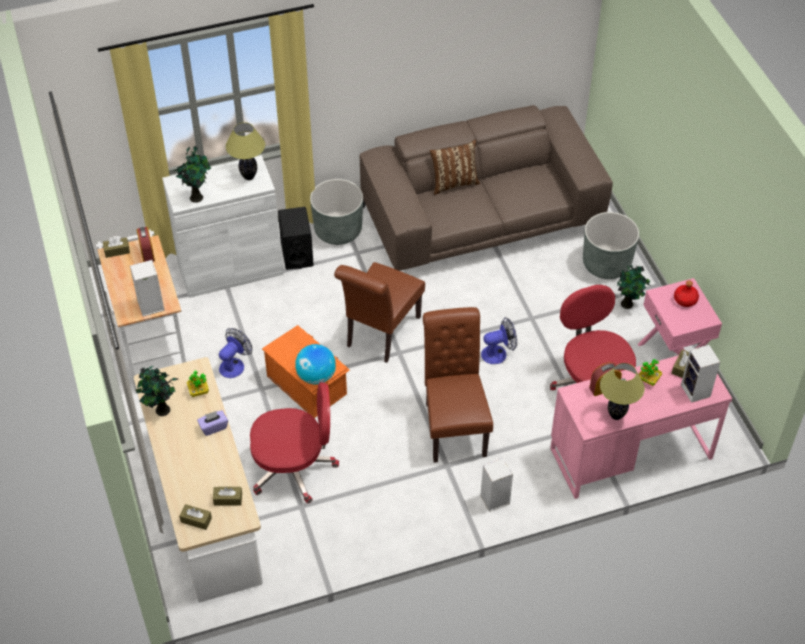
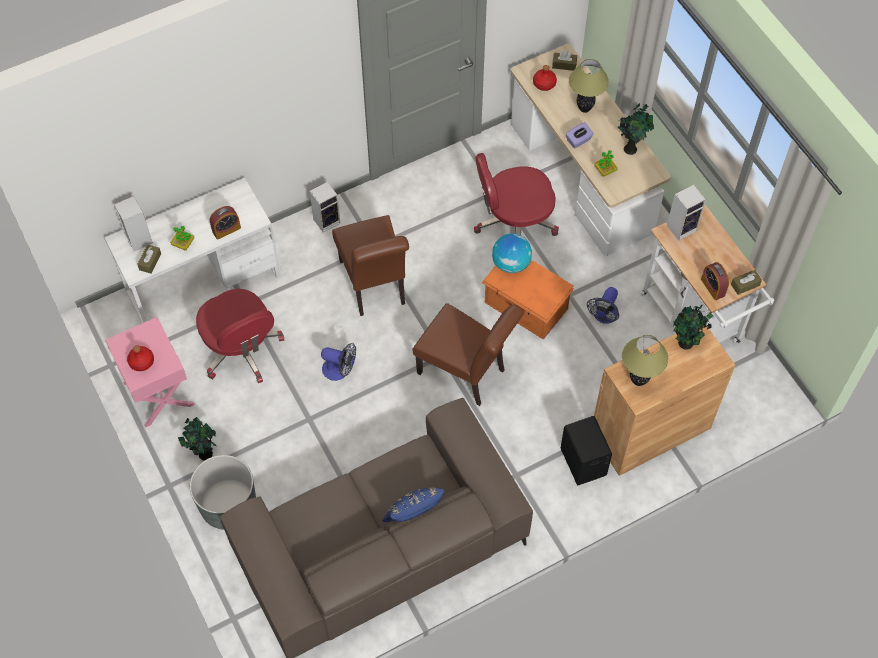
camera: 170 degrees right, 10 degrees up
(228, 499) = (544, 84): brown tissue box -> red bottle
(230, 269) = (650, 430): white cabinet -> brown cabinet
(338, 230) = (546, 504): grey planter -> none
(380, 334) = (466, 373): brown chair -> brown chair turned 105 degrees clockwise
(454, 183) = (414, 517): brown pillow -> blue pillow
(498, 353) = (340, 370): fan -> fan turned 135 degrees counterclockwise
(616, 415) = (215, 204): table lamp -> table lamp (585, 109)
(630, 453) = (203, 283): pink desk -> white desk

